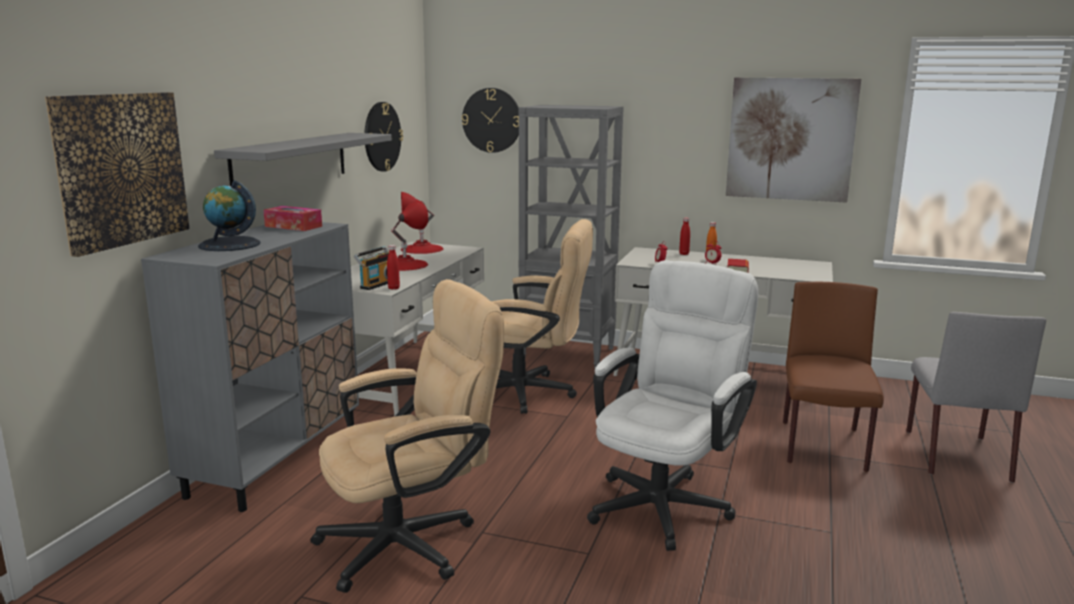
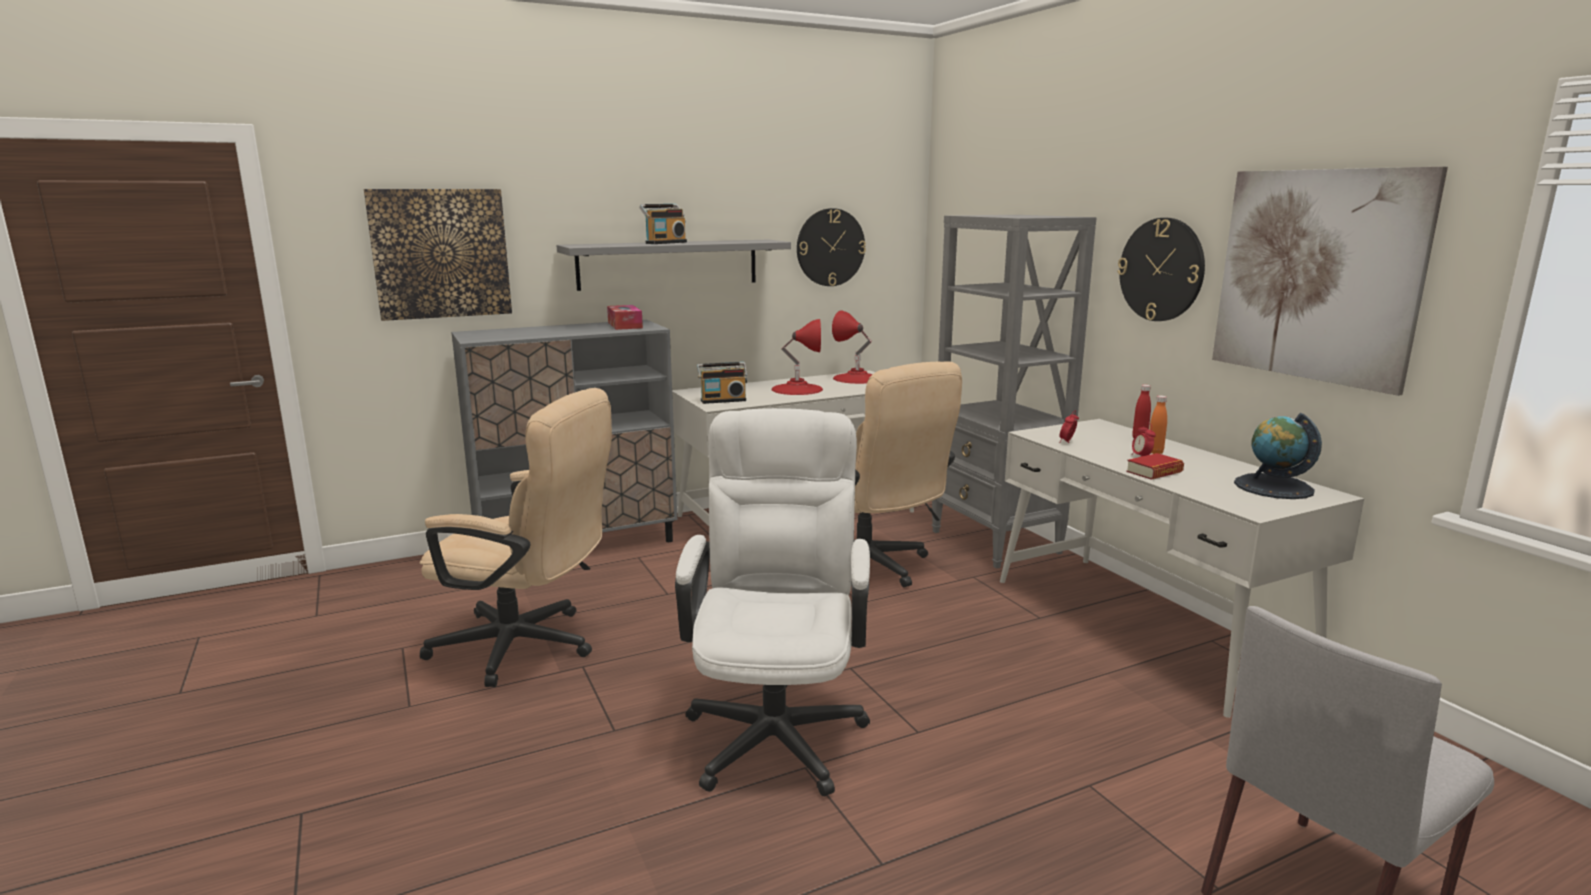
camera: 45 degrees right, 0 degrees up
(229, 245) = (530, 331): globe -> globe (1273, 487)
(303, 141) = (664, 243): none -> radio
(393, 288) = (725, 406): red bottle -> none
(492, 120) = (976, 234): wall clock -> wall clock (1161, 269)
(666, 501) = (777, 726): white office chair -> white office chair turned 75 degrees counterclockwise
(823, 447) = (1102, 772): brown chair -> none

